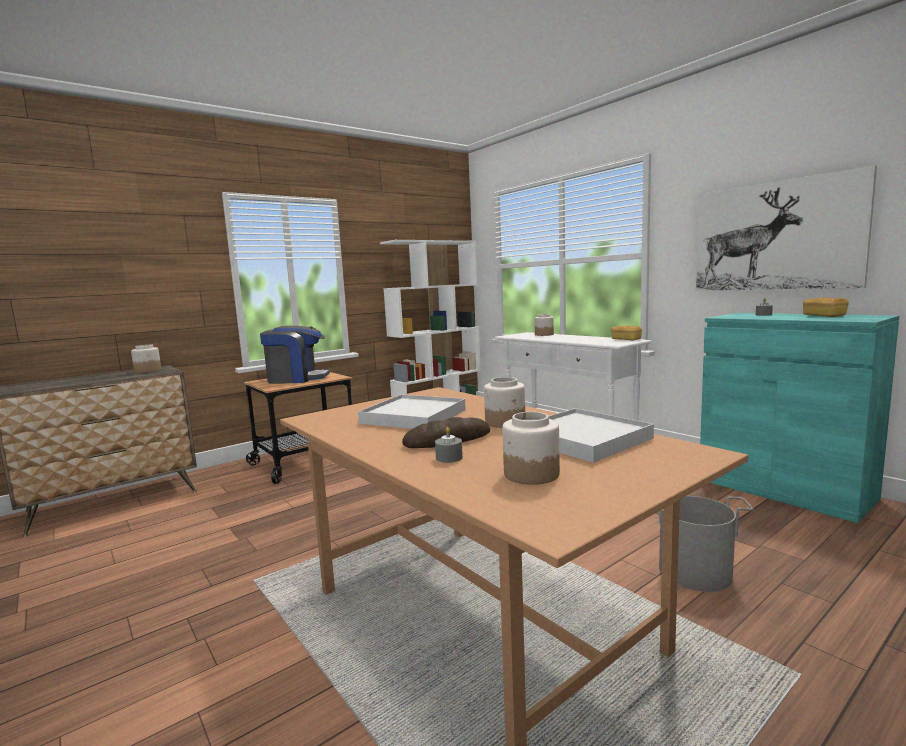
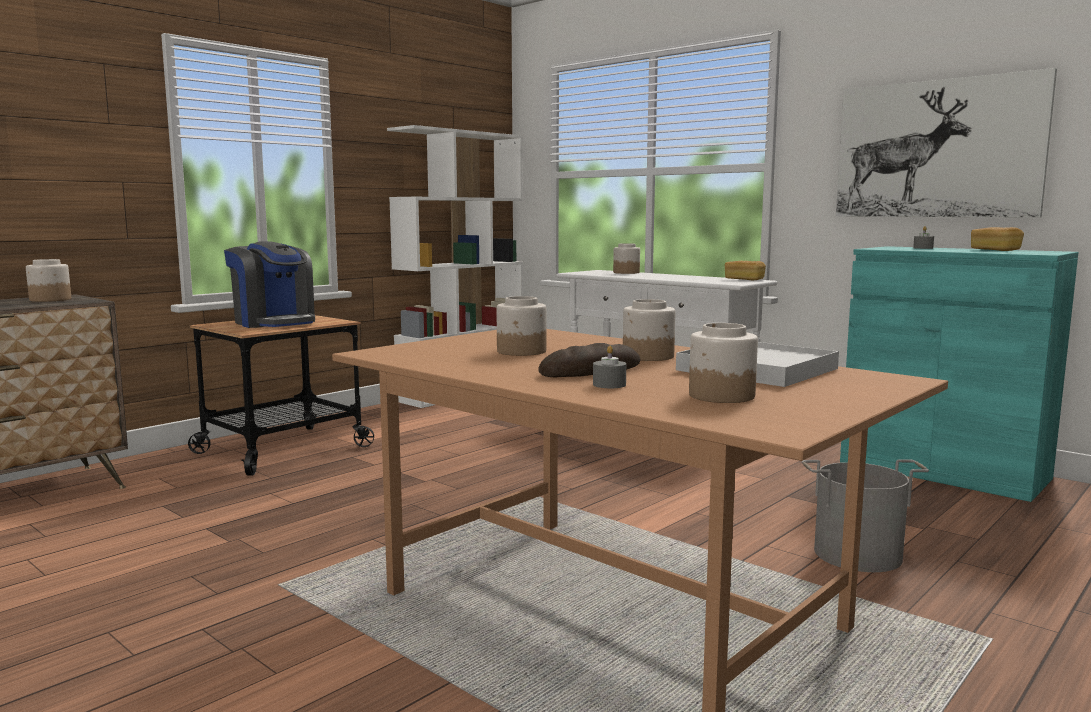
camera: 10 degrees left, 0 degrees up
(297, 379) = (274, 322): coffee machine -> coffee machine turned 60 degrees clockwise
(414, 416) = (522, 351): white tray -> jar

